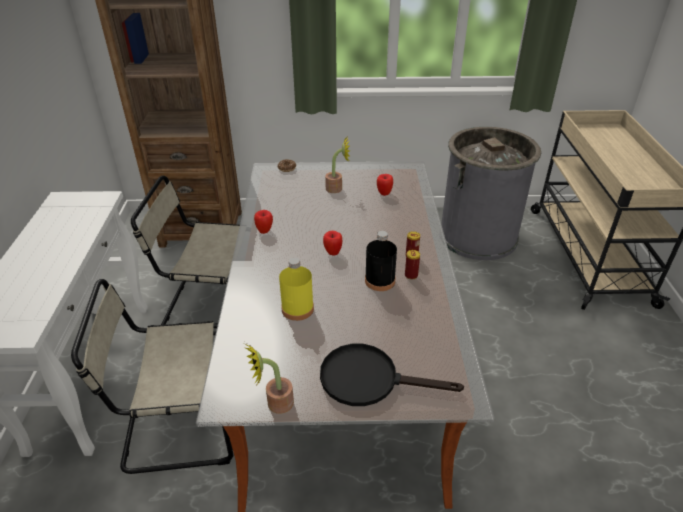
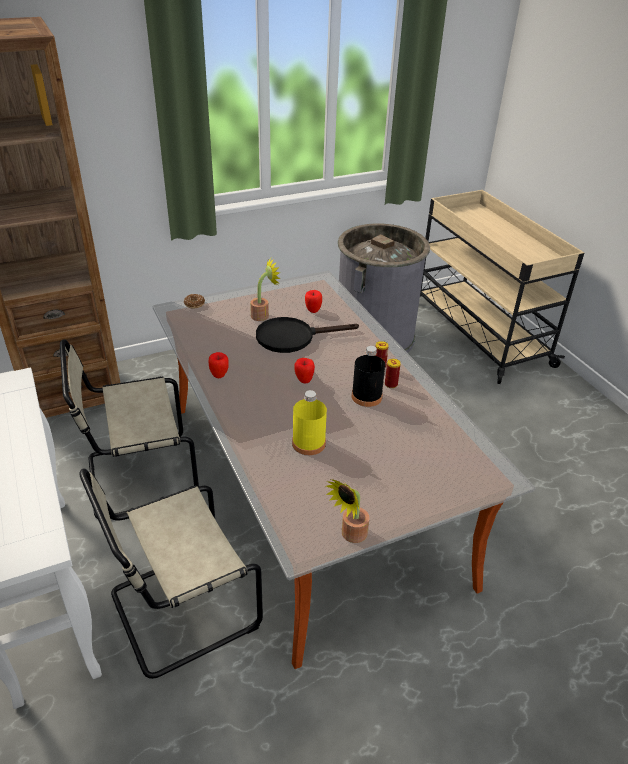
camera: 25 degrees left, 0 degrees up
(370, 379) = (418, 487): black frying pan -> black frying pan (293, 337)

